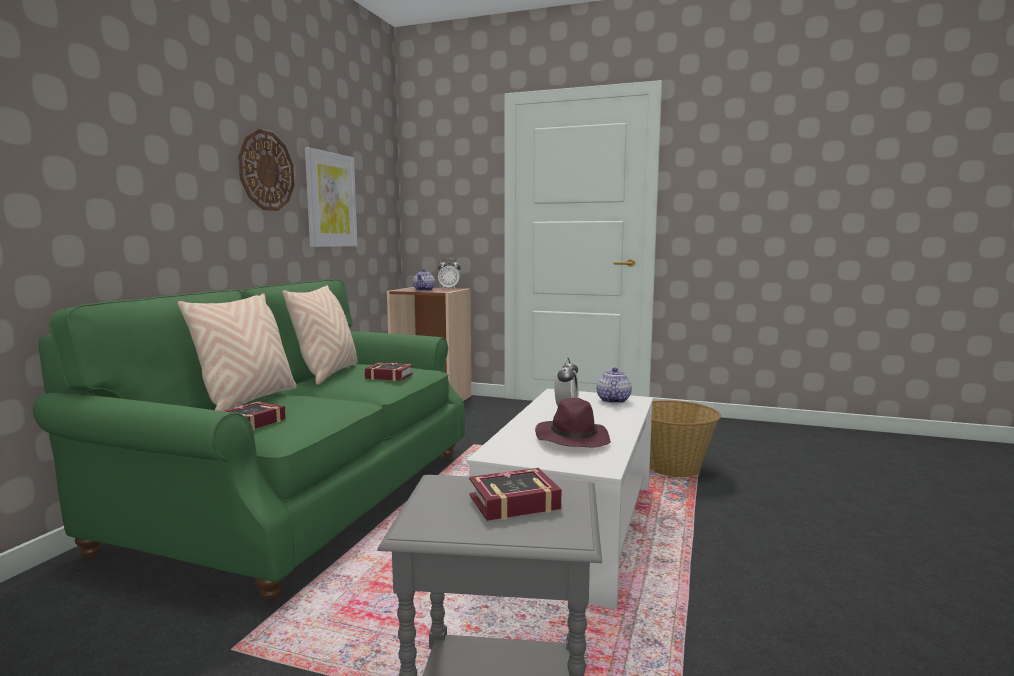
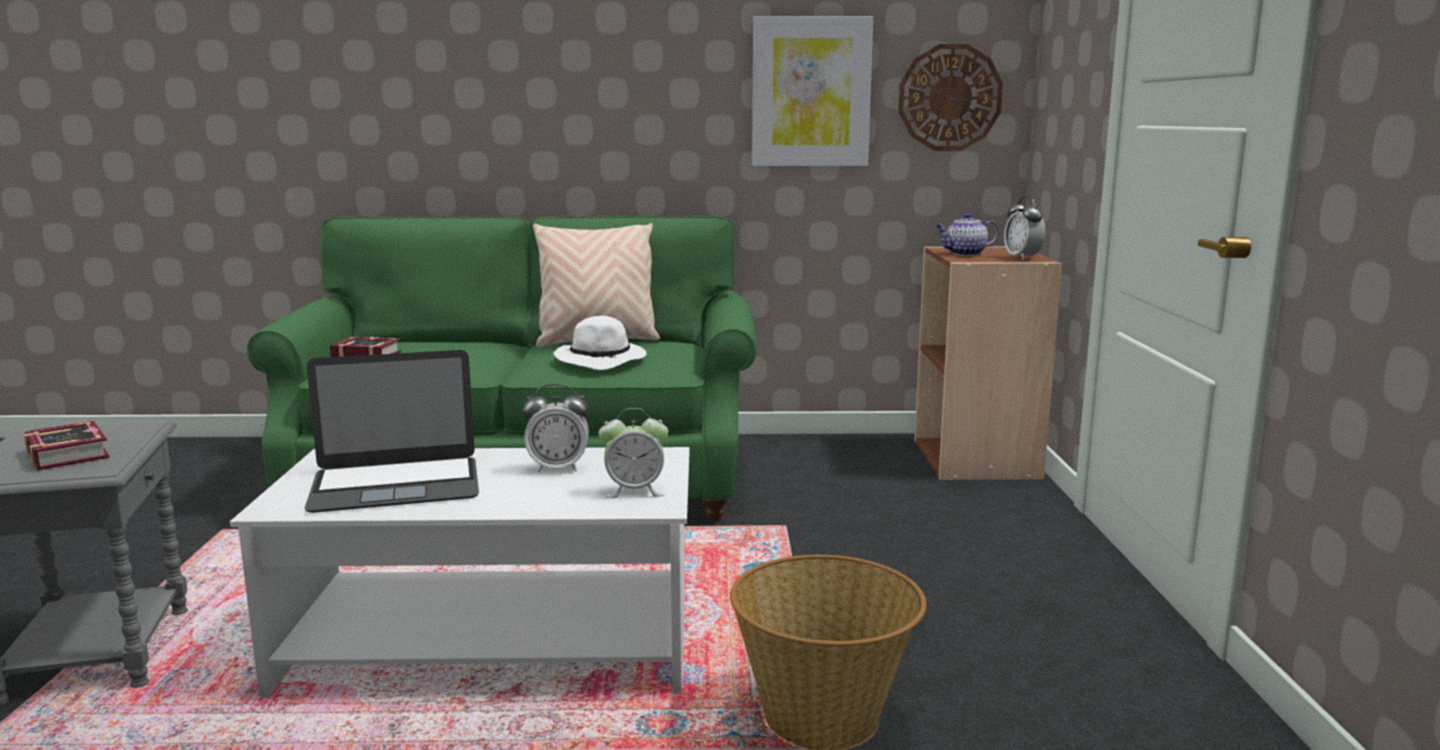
camera: 70 degrees right, 5 degrees up
(248, 401) = (451, 342): beige pillow -> none
(266, 171) = (669, 61): wall clock -> wall clock (949, 98)
(388, 376) = (602, 360): book -> white hat
(572, 439) = (396, 484): purple hat -> laptop
(613, 400) = (634, 491): teapot -> alarm clock

